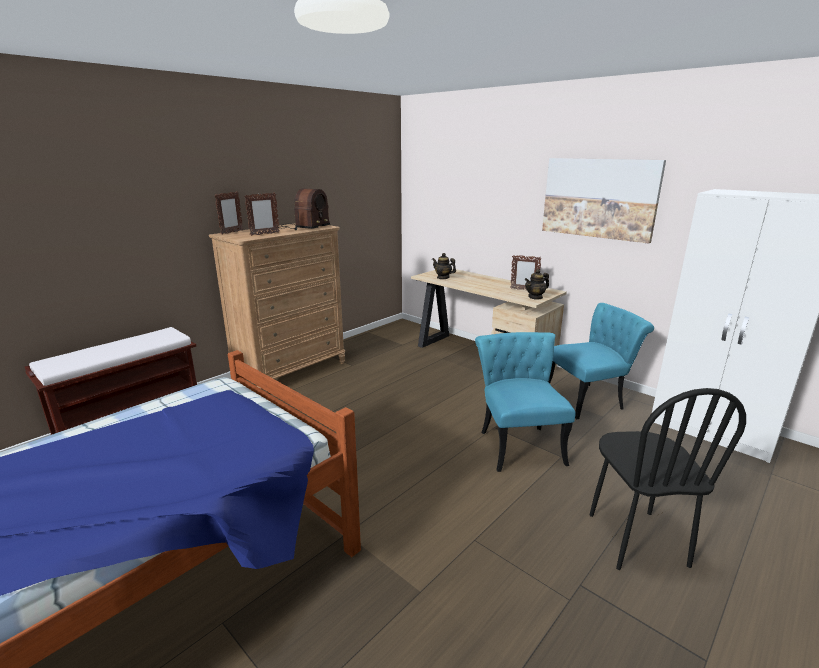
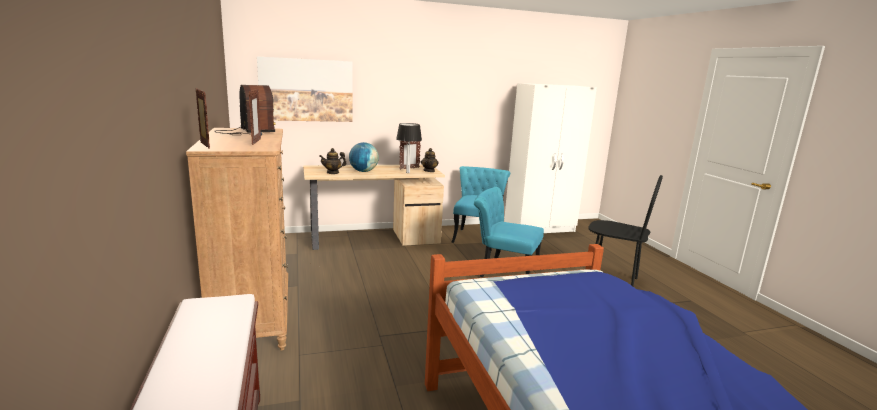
camera: 60 degrees left, 5 degrees down
(470, 282) = (363, 171): none -> globe
(506, 293) = (408, 172): none -> table lamp
(599, 198) = (448, 91): picture -> picture (306, 90)

